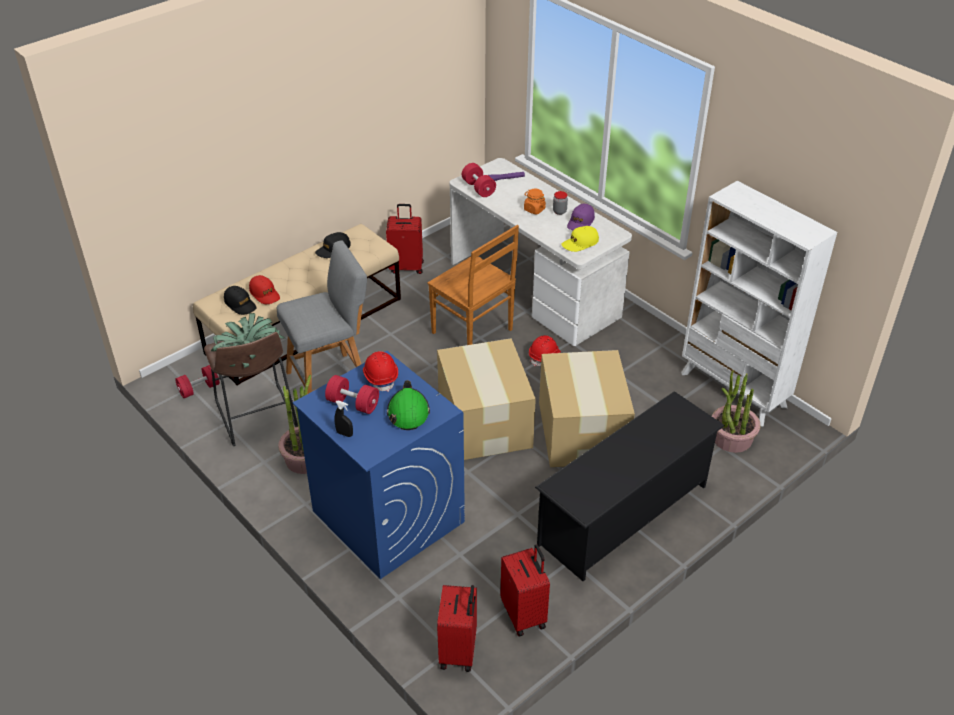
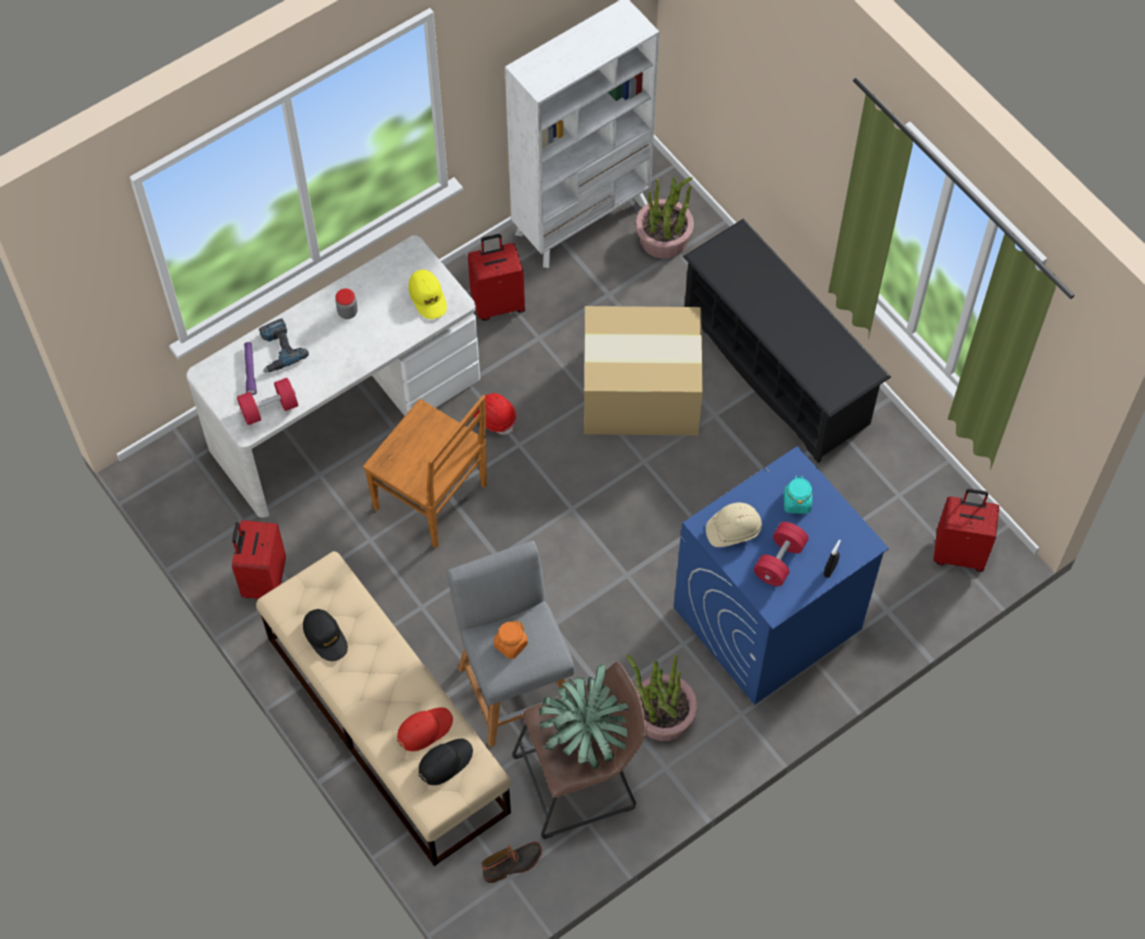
camera: 85 degrees left, 20 degrees up
(199, 389) = (513, 865): red dumbbell -> boot
(380, 377) = (733, 530): red hard hat -> beige hard hat
(408, 412) = (797, 502): green hard hat -> turquoise jar
(473, 332) = (433, 499): brown chair -> brown chair turned 75 degrees clockwise
(484, 423) = (617, 500): cardboard box -> none
(524, 187) = (278, 350): none -> power drill
(524, 615) = (913, 485): red suitcase -> red suitcase (498, 303)
(534, 209) = (337, 342): orange jar -> orange jar (510, 644)
(580, 222) = (378, 290): purple cap -> none

